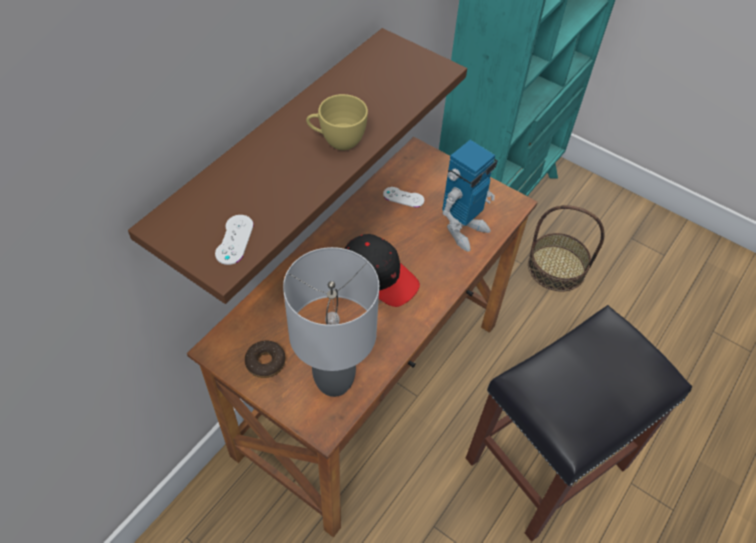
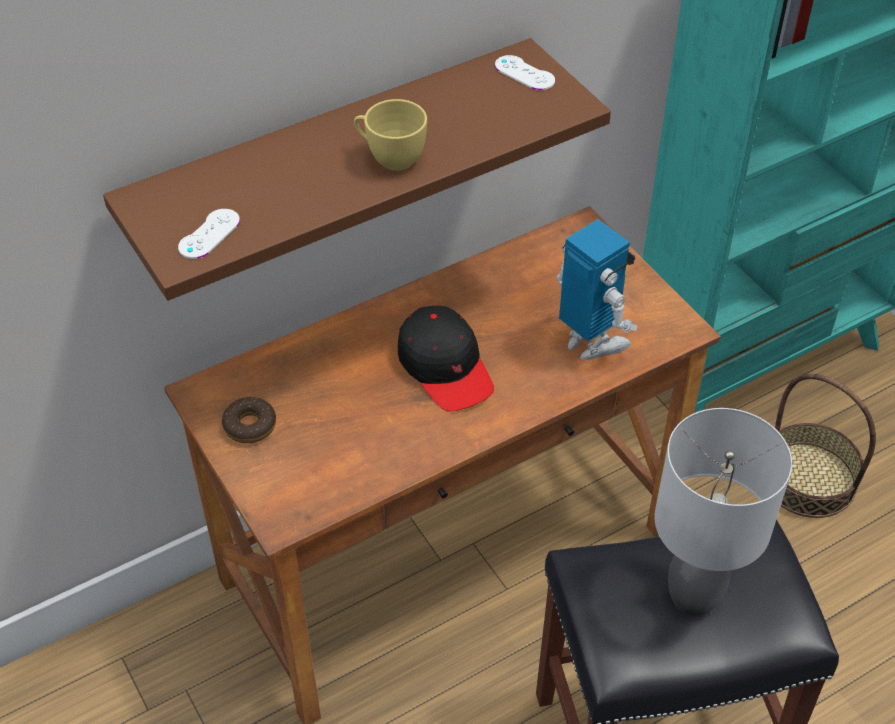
camera: 25 degrees right, 5 degrees down
(333, 381) = (320, 472): grey table lamp -> grey table lamp (692, 594)
(403, 197) = (531, 280): white game controller -> white game controller (524, 73)
(463, 230) = (591, 343): toy robot -> toy robot turned 105 degrees counterclockwise

